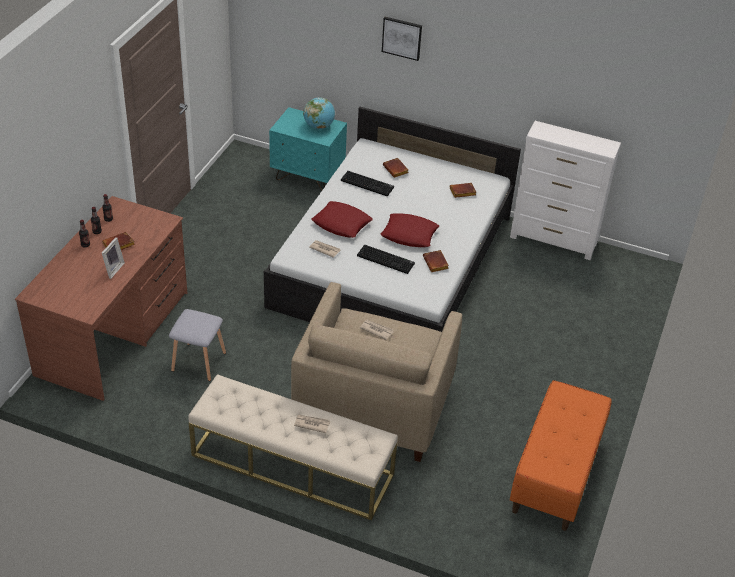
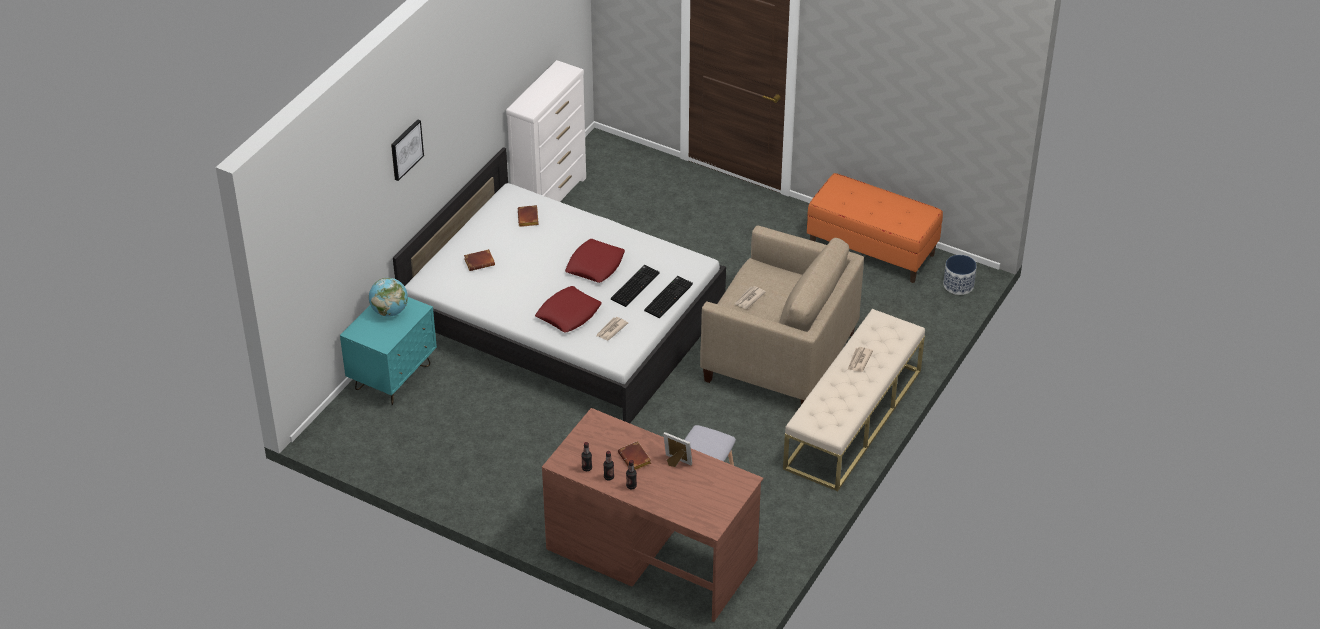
camera: 80 degrees left, 0 degrees up
(368, 184) = (502, 286): keyboard -> keyboard (668, 297)
(436, 263) = (645, 251): brown book -> none
(519, 554) = (958, 285): none -> planter

